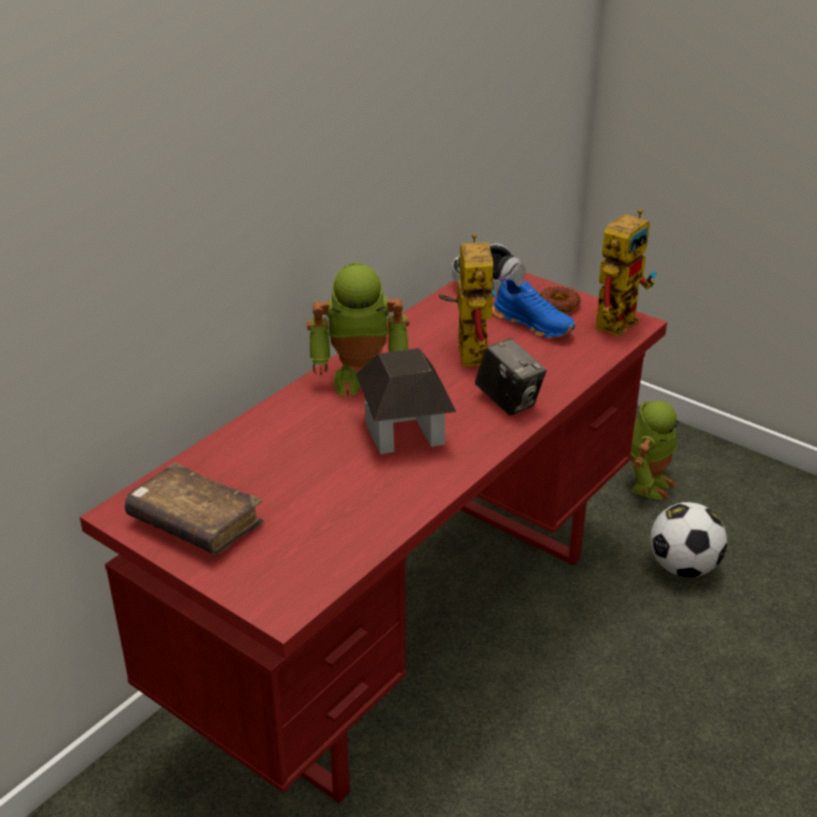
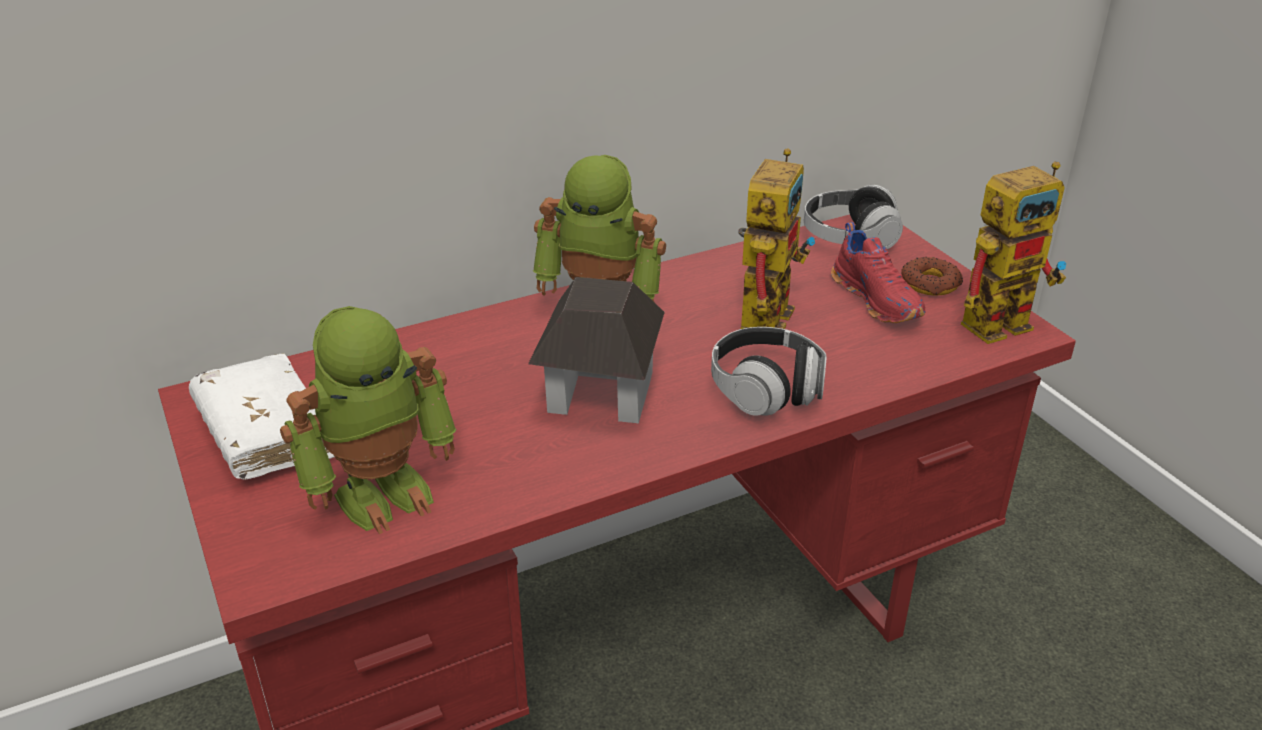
camera: 25 degrees right, 0 degrees up
(195, 523) = (265, 433): brown book -> white book
(508, 401) = (766, 390): camera -> headphones
(534, 324) = (878, 299): blue shoe -> red shoe
(647, 483) = (1052, 565): toy robot -> toy robot (382, 491)
(683, 567) = (1043, 696): football -> none

